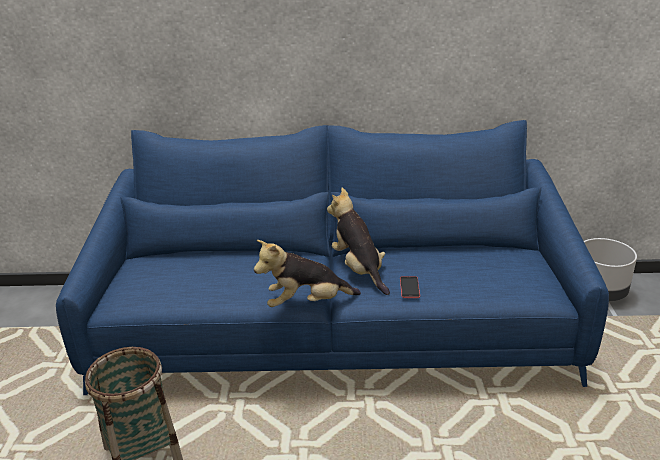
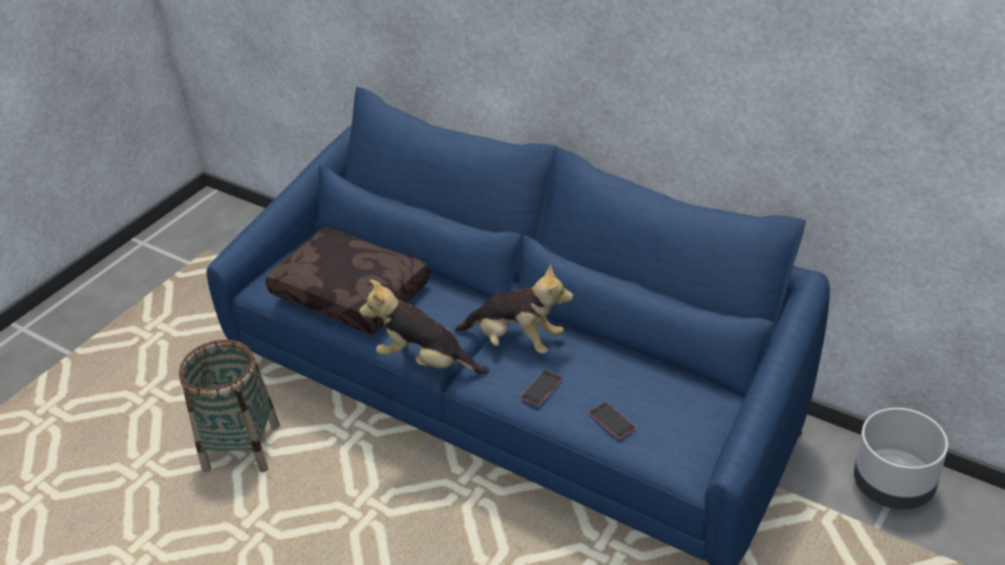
camera: 35 degrees right, 10 degrees up
(202, 281) = (353, 292): none -> brown pillow
(359, 269) = (516, 341): plush toy -> plush toy turned 105 degrees clockwise
(476, 287) = (612, 420): none -> phone

